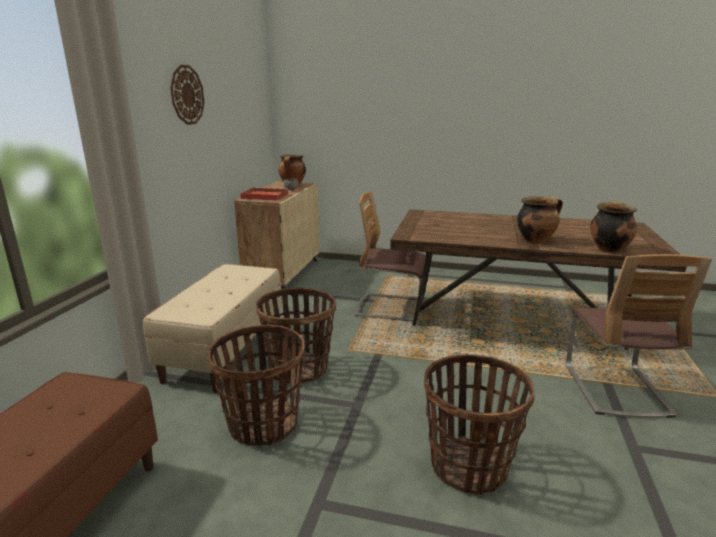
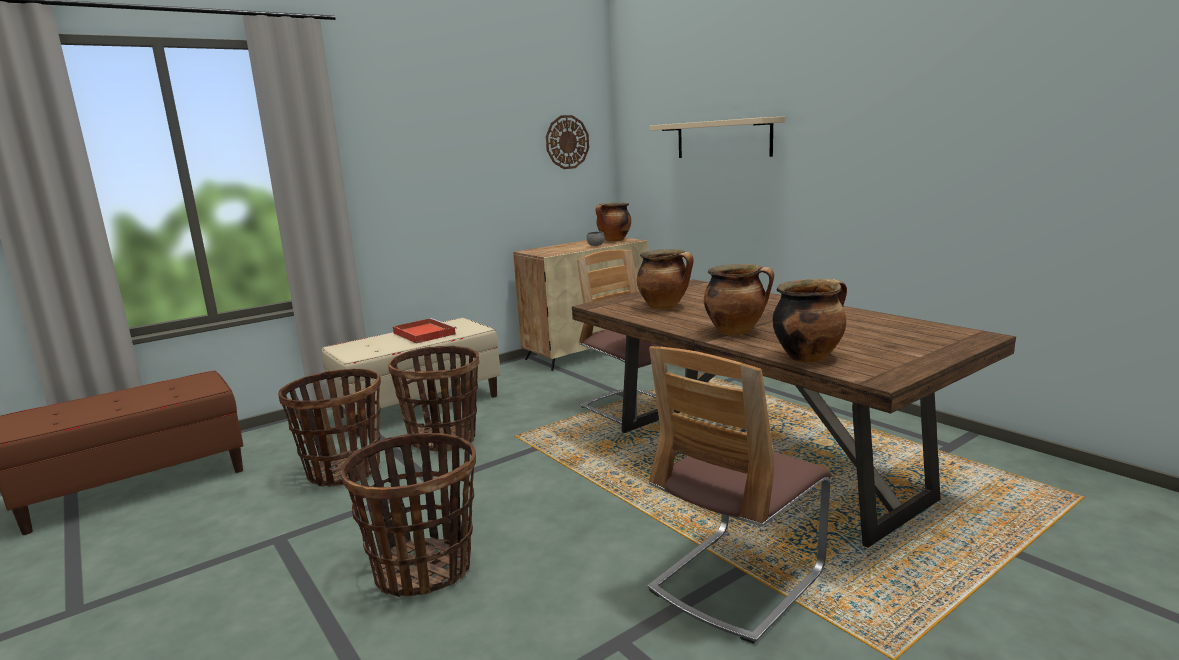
camera: 40 degrees right, 5 degrees down
(187, 95) = (441, 135): wall clock -> wall clock (567, 142)
(264, 196) = (550, 250): red tray -> red tray (423, 333)
(387, 107) = (723, 139): none -> beige shelf
(451, 230) = (665, 307): none -> cooking pot

